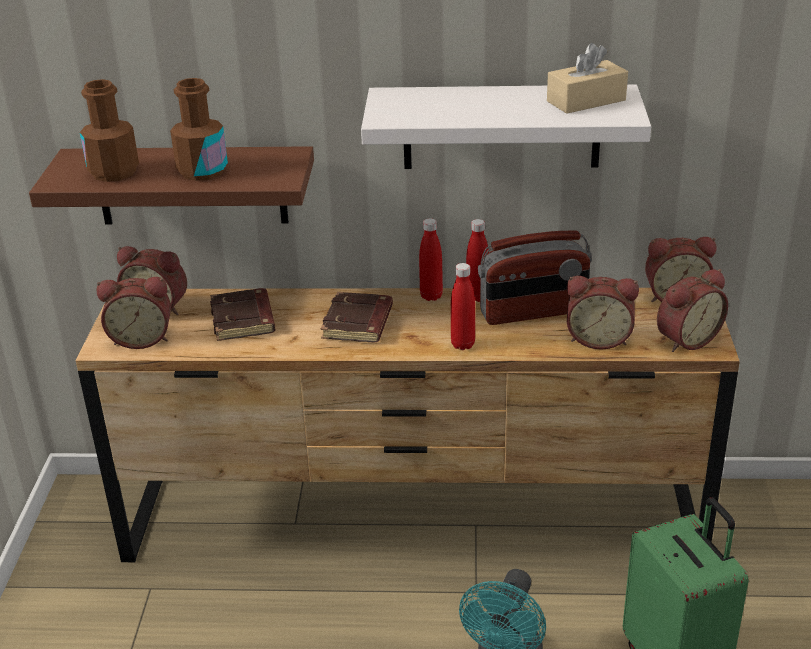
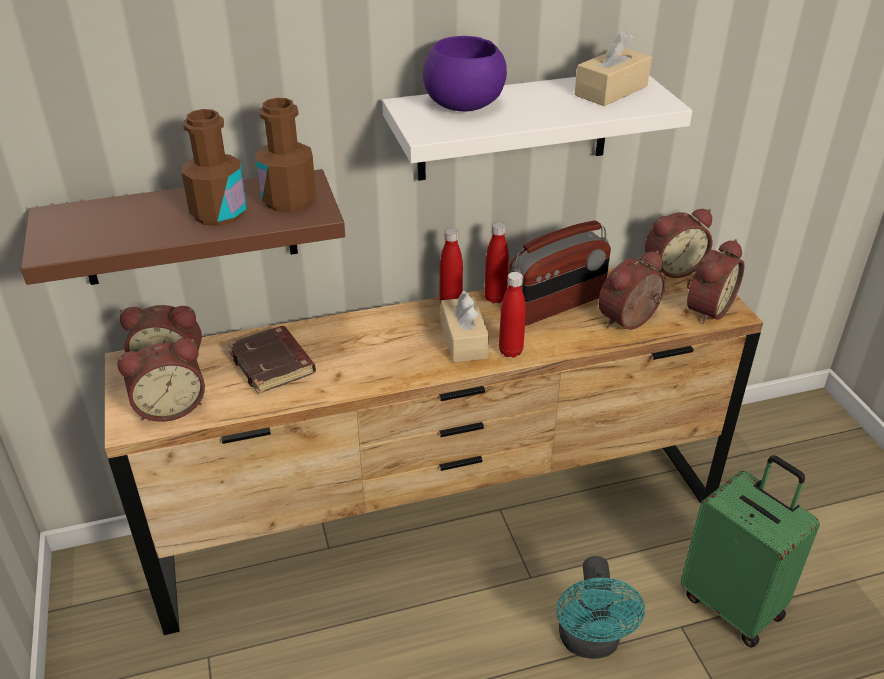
camera: 20 degrees left, 5 degrees up
(114, 172) = (114, 228): brown bottle -> brown bottle (289, 200)
(358, 324) = (396, 347): brown book -> none
(424, 328) = (463, 340): none -> beige tissue box
(436, 100) = (464, 106): none -> purple bowl
(598, 338) = (631, 322): alarm clock -> alarm clock turned 150 degrees clockwise

